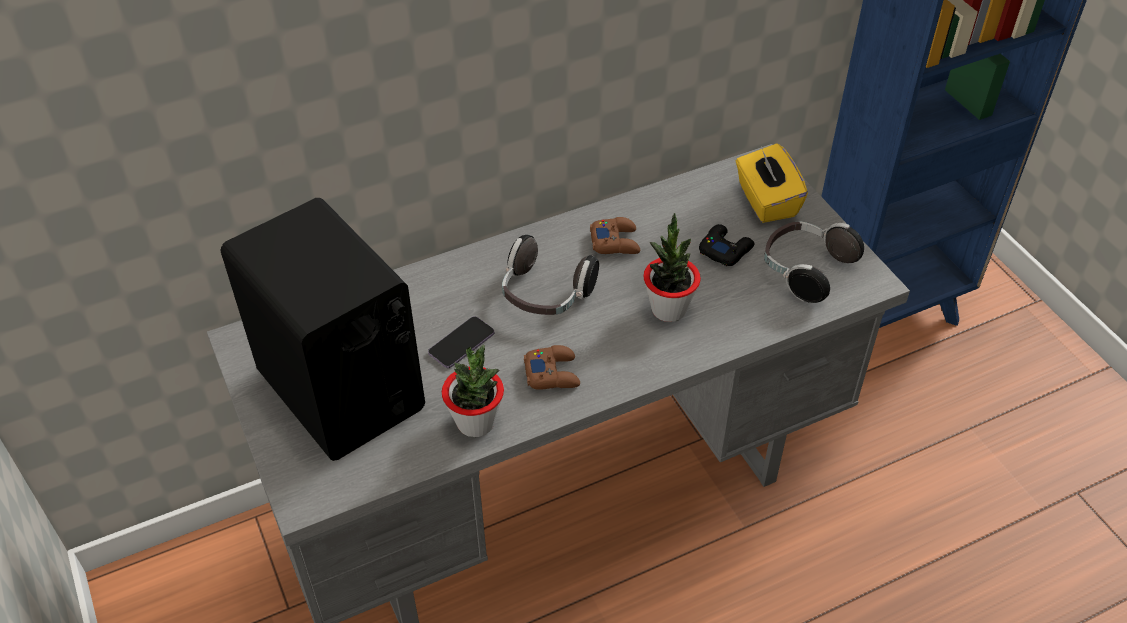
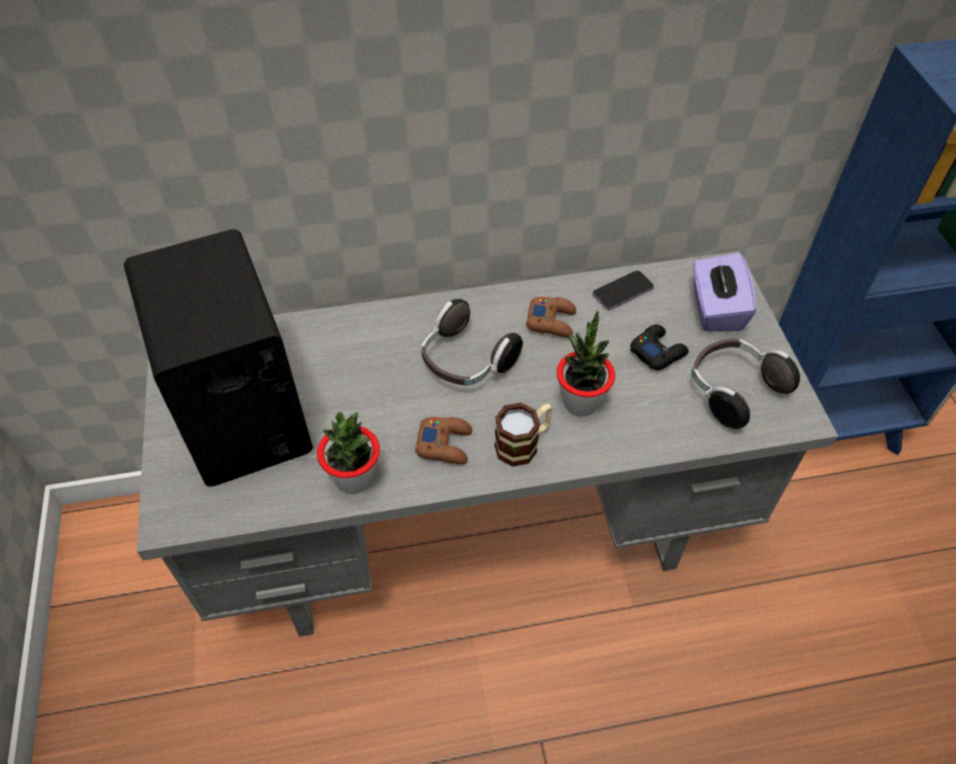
camera: 15 degrees right, 5 degrees up
(461, 344) = (370, 394): phone -> phone (622, 291)
(627, 357) = (523, 443): none -> mug
(766, 201) = (715, 309): yellow tissue box -> purple tissue box

